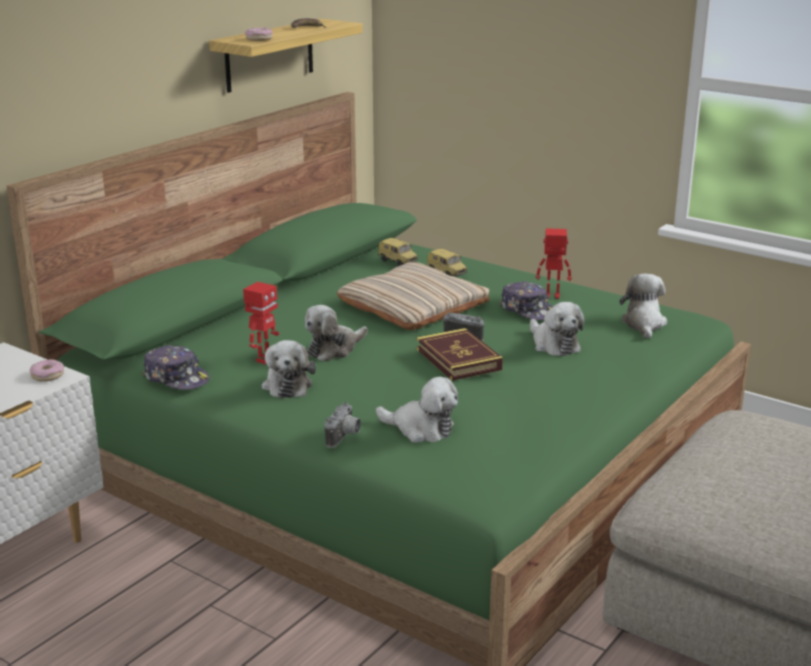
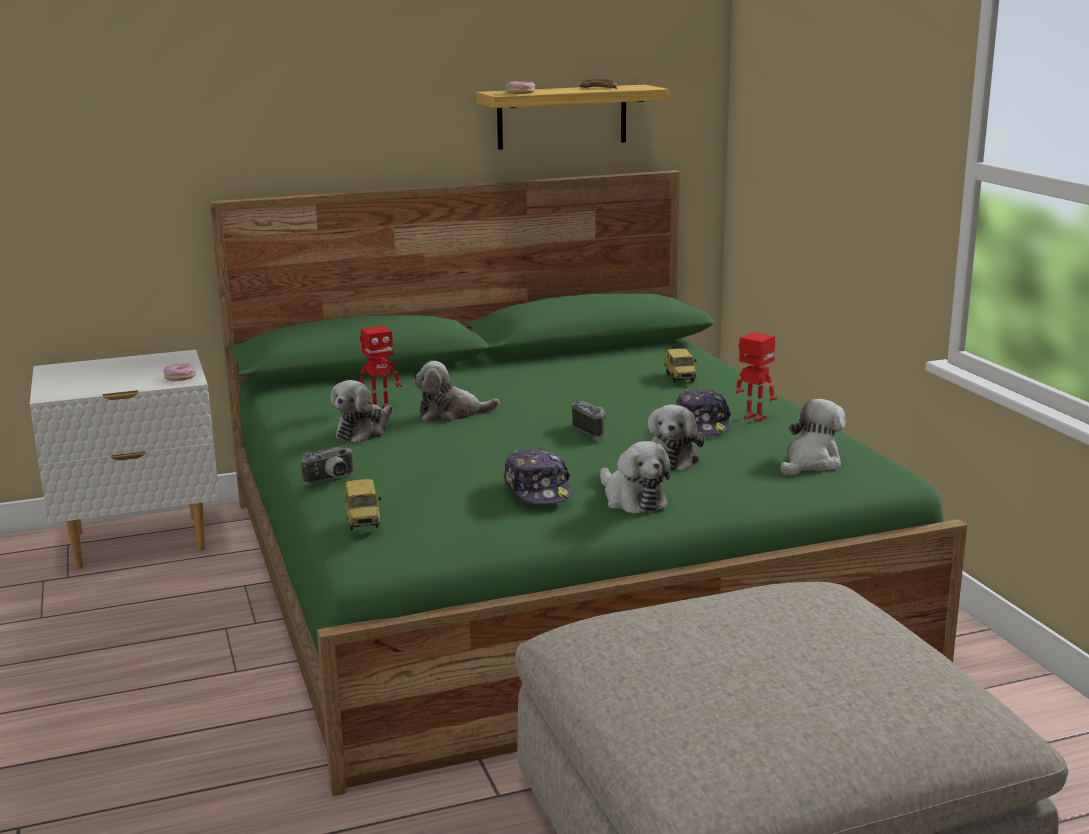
camera: 35 degrees right, 5 degrees down
(176, 378) = (289, 406): cap -> cap (538, 490)
(398, 262) = (650, 360): toy car -> toy car (364, 521)
(413, 306) = (594, 397): beige pillow -> none
(421, 429) = (403, 491): plush toy -> plush toy (632, 499)
(458, 359) = (540, 445): book -> none

